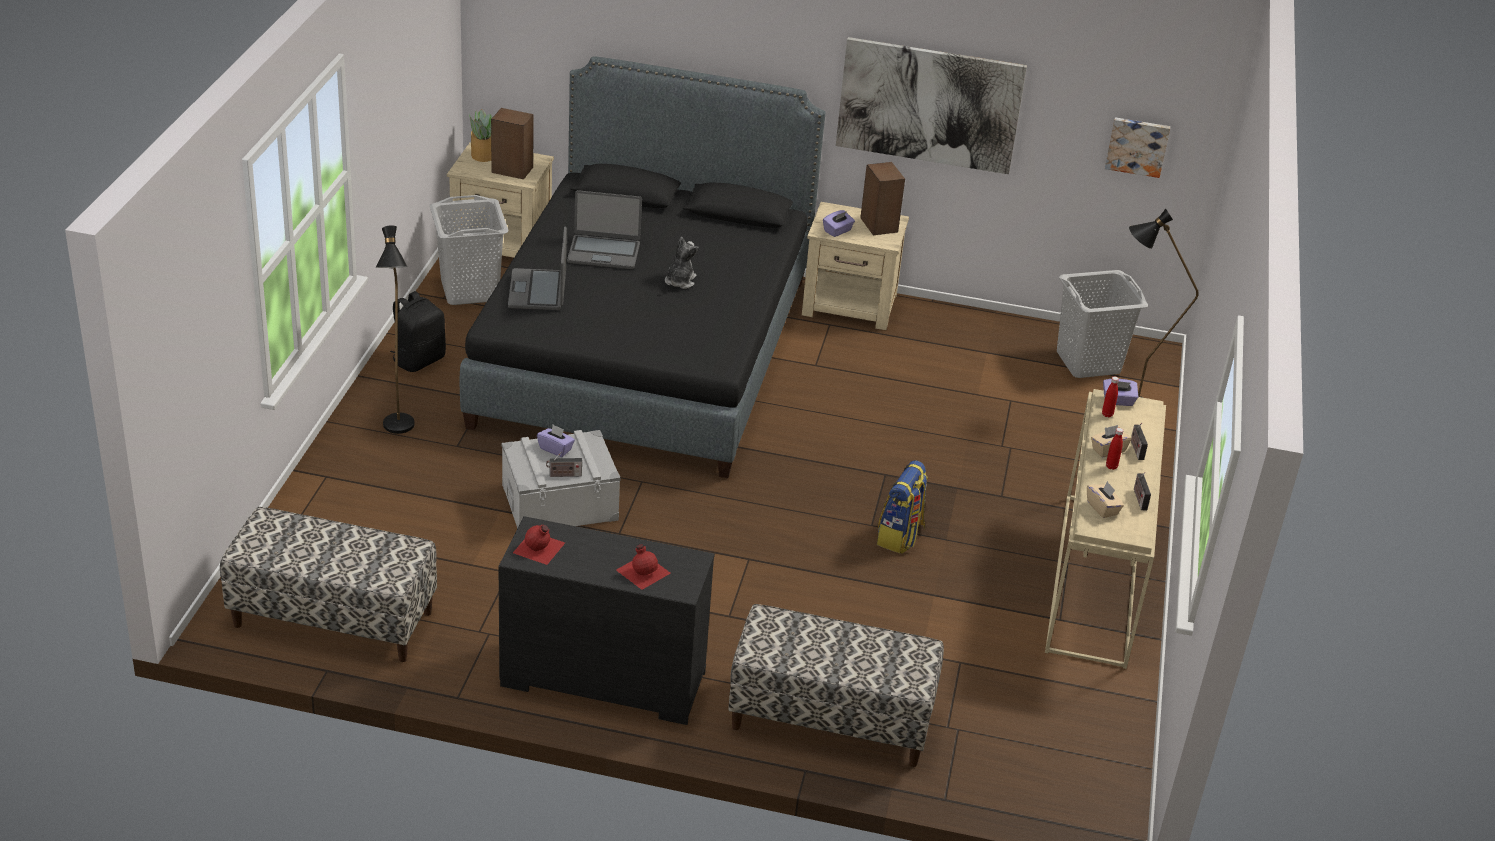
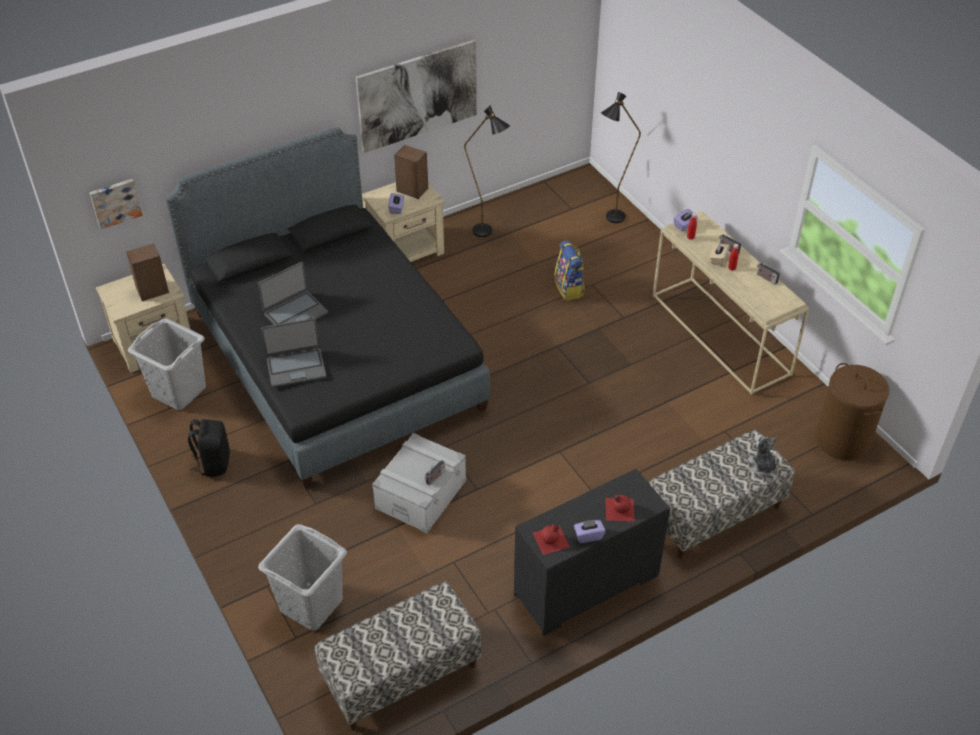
camera: 40 degrees left, 10 degrees up
(399, 431) = (269, 520): black floor lamp -> black floor lamp (488, 233)
(483, 155) = (118, 292): potted plant -> none
(538, 291) = (296, 367): laptop -> laptop turned 60 degrees counterclockwise
(555, 449) = (407, 464): purple tissue box -> purple tissue box (588, 536)
(680, 281) = (363, 303): plush toy -> plush toy (762, 466)
(900, 536) = (610, 379): backpack -> backpack (569, 288)
(1089, 363) = (563, 205): grey laundry basket -> grey laundry basket (311, 604)
(1094, 764) = (842, 440): none -> brown laundry basket
(1102, 508) = (759, 296): beige tissue box -> none
(1137, 146) = (547, 58): picture -> picture (115, 202)

